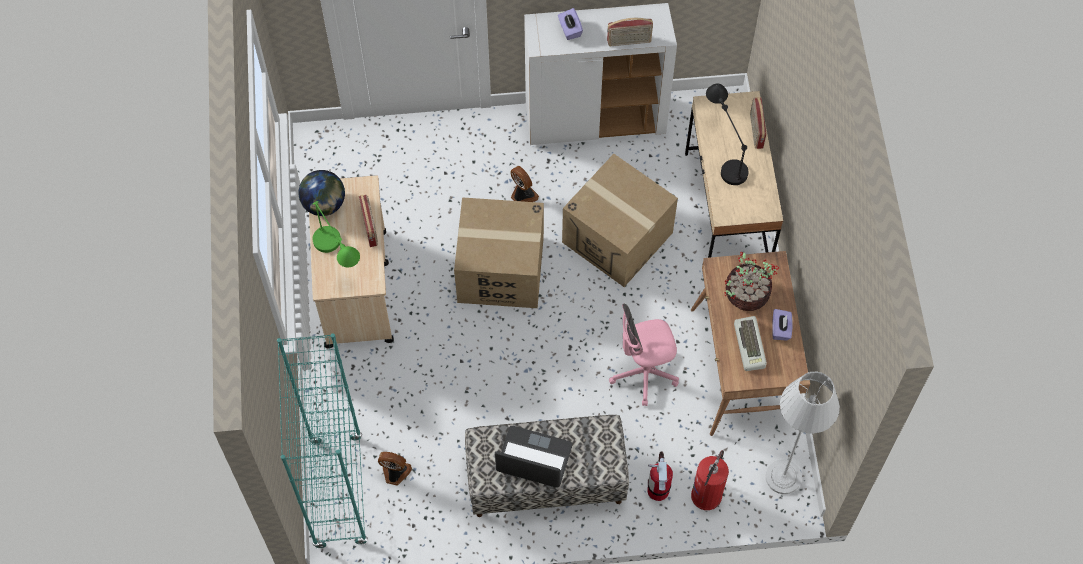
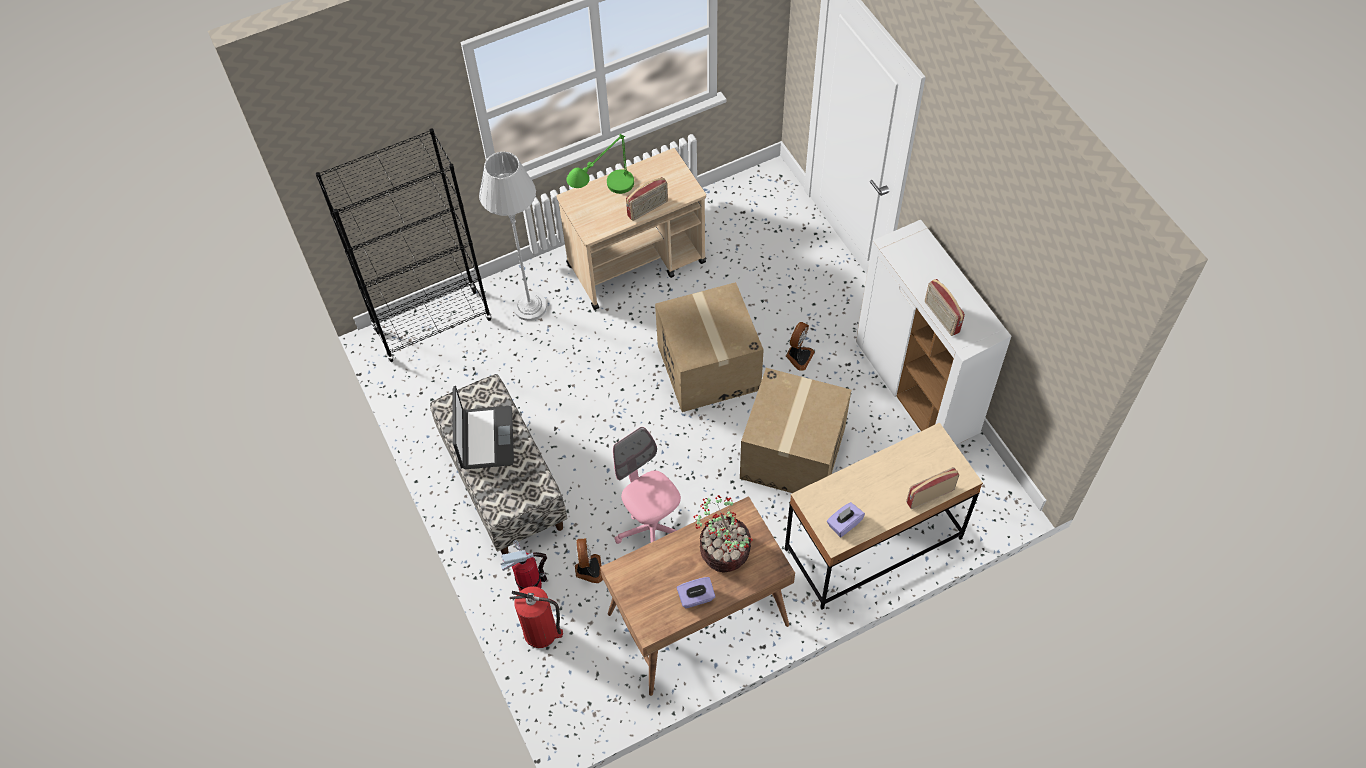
camera: 70 degrees right, 5 degrees down
(324, 204) = (656, 167): globe -> none
(338, 491) = (433, 325): turquoise bookcase -> black bookcase
(395, 473) = (466, 360): fan -> fan (588, 569)
(569, 30) = (924, 262): purple tissue box -> purple tissue box (844, 524)
(724, 153) = (884, 474): black table lamp -> none
(751, 346) = (664, 574): keyboard -> none
(783, 477) = (588, 701): grey floor lamp -> grey floor lamp (530, 307)

